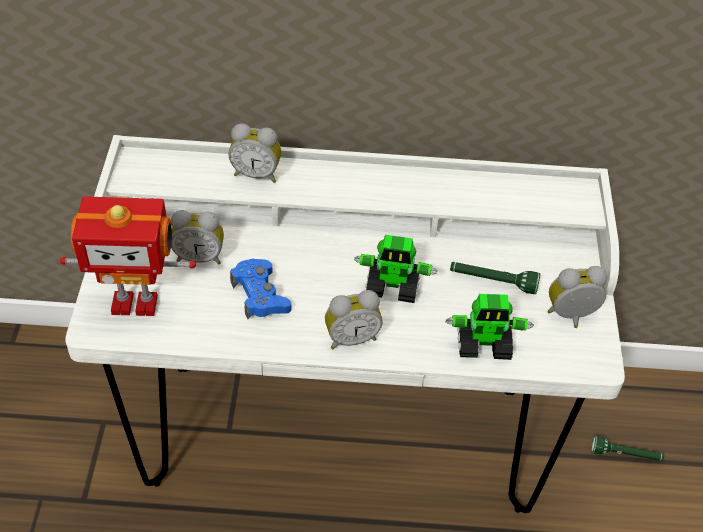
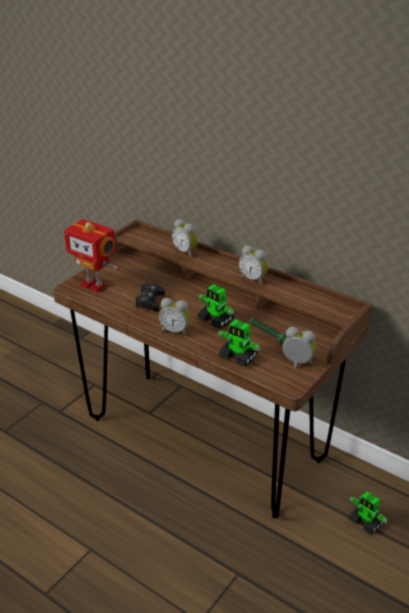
camera: 35 degrees right, 15 degrees down
(199, 256) = (137, 279): alarm clock -> alarm clock (253, 279)
(260, 295) = (150, 301): blue game controller -> black game controller
(341, 434) = (205, 439): white desk -> brown desk
(626, 455) = (365, 522): green flashlight -> toy robot

